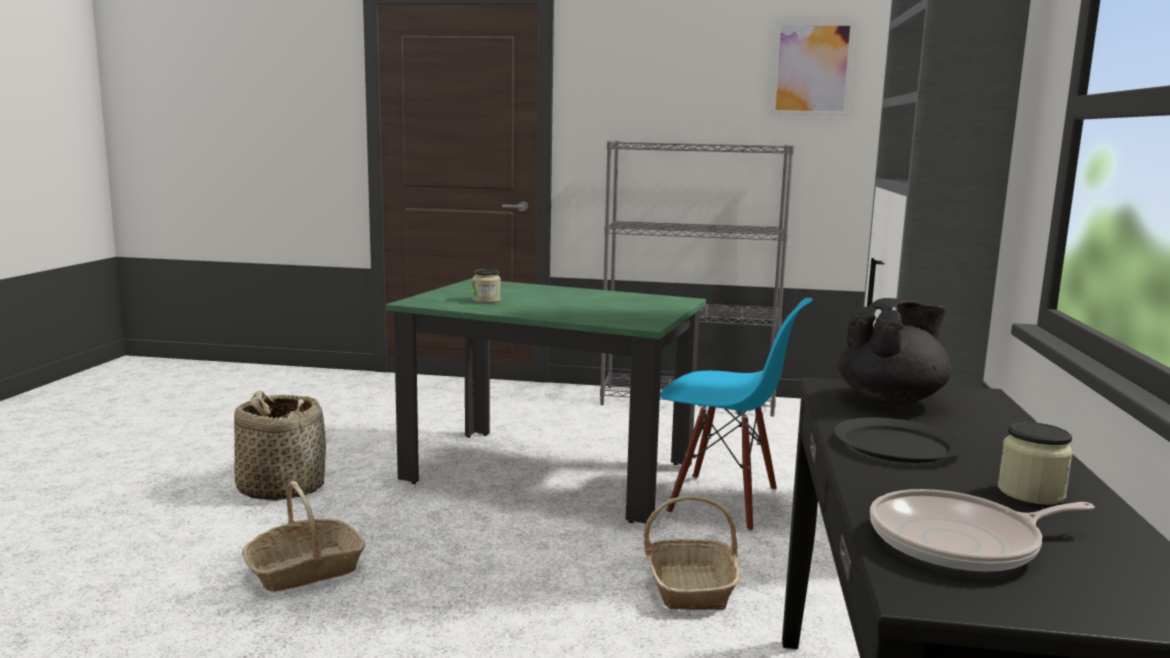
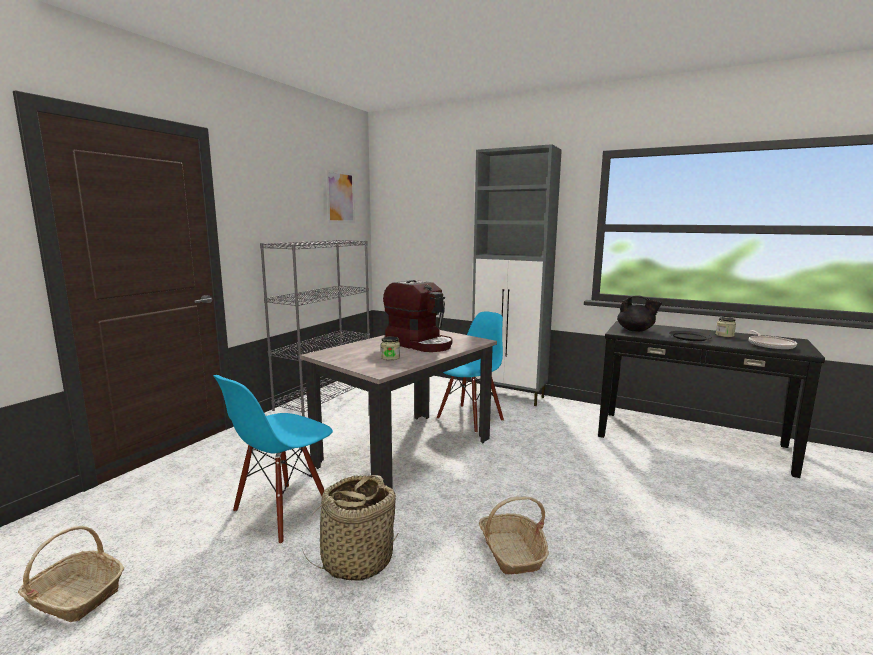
camera: 70 degrees left, 0 degrees up
(364, 441) = (282, 512): none -> blue chair
(549, 473) = (405, 452): green dining table -> beige dining table
(579, 304) = (420, 344): none -> coffee machine
(690, 587) = (553, 443): basket -> basket (74, 597)
(891, 400) = (636, 330): black teapot -> black teapot turned 135 degrees clockwise

